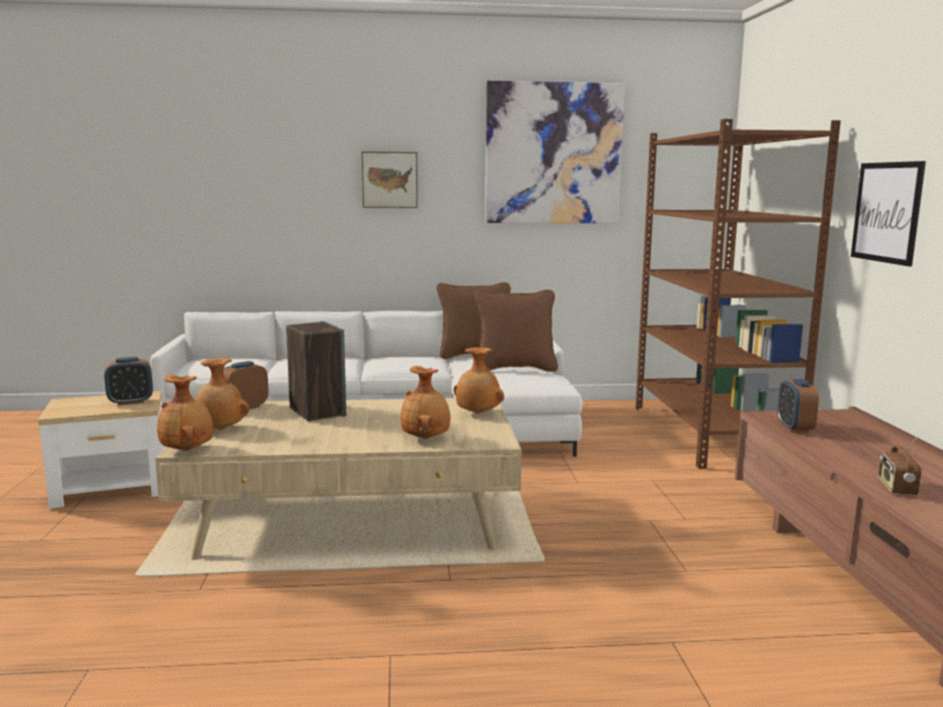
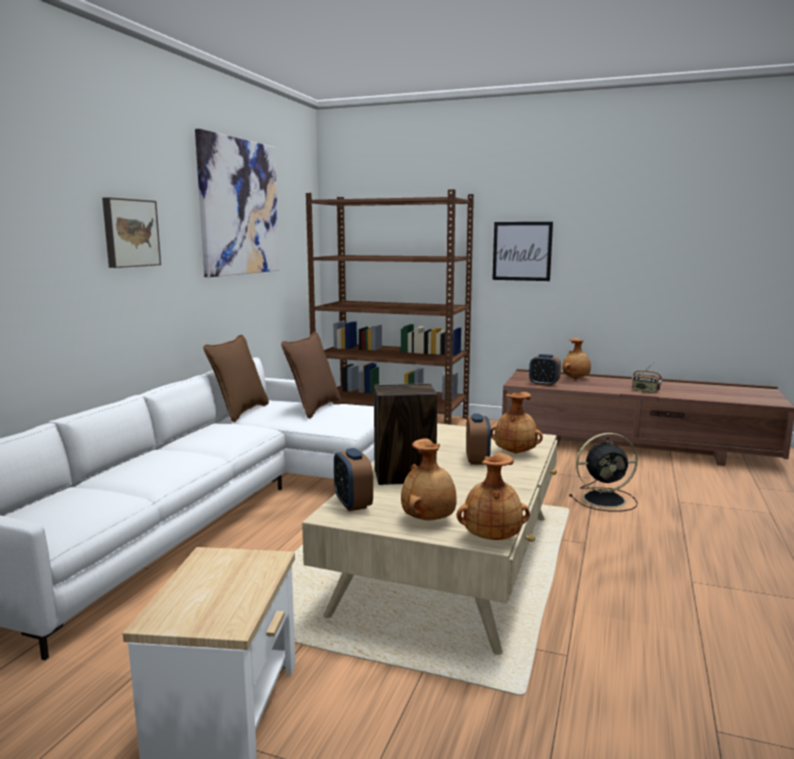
camera: 65 degrees left, 0 degrees up
(130, 402) = (234, 567): alarm clock -> alarm clock (477, 460)
(477, 413) = (460, 432): brown vase -> brown vase (576, 379)
(608, 583) = (606, 499): none -> black fan

